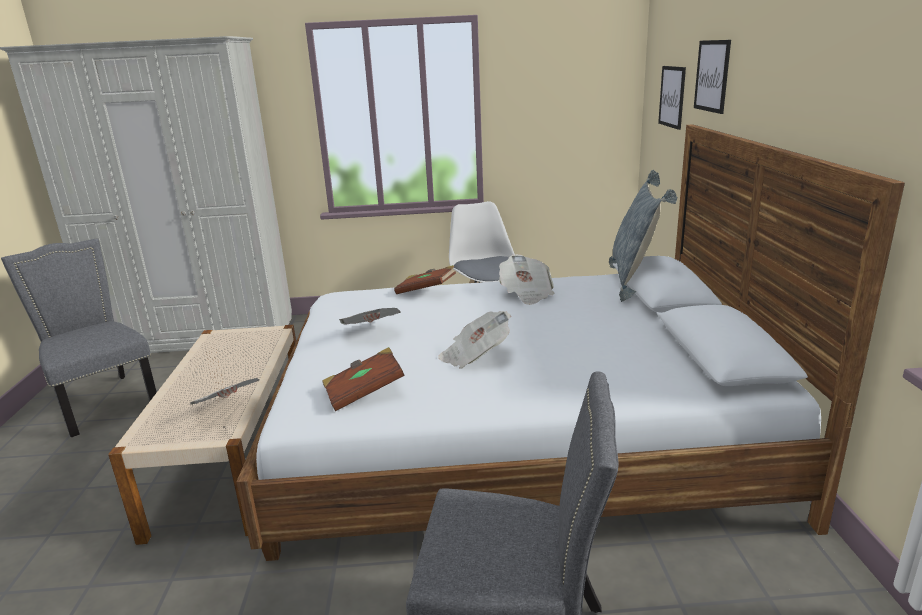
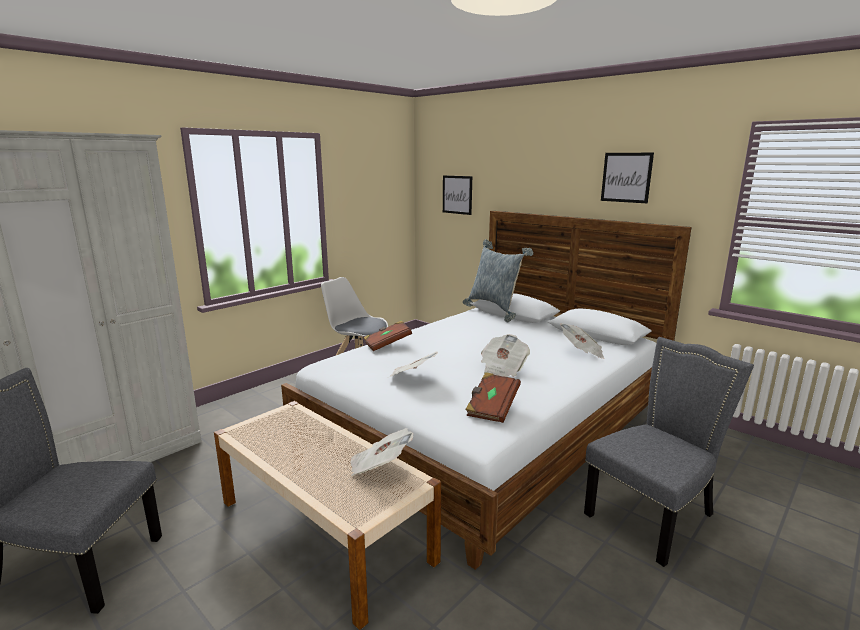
camera: 45 degrees left, 5 degrees down
(526, 294) = (451, 330): newspaper -> newspaper (582, 352)
(712, 76) = (505, 181): picture -> picture (626, 177)

